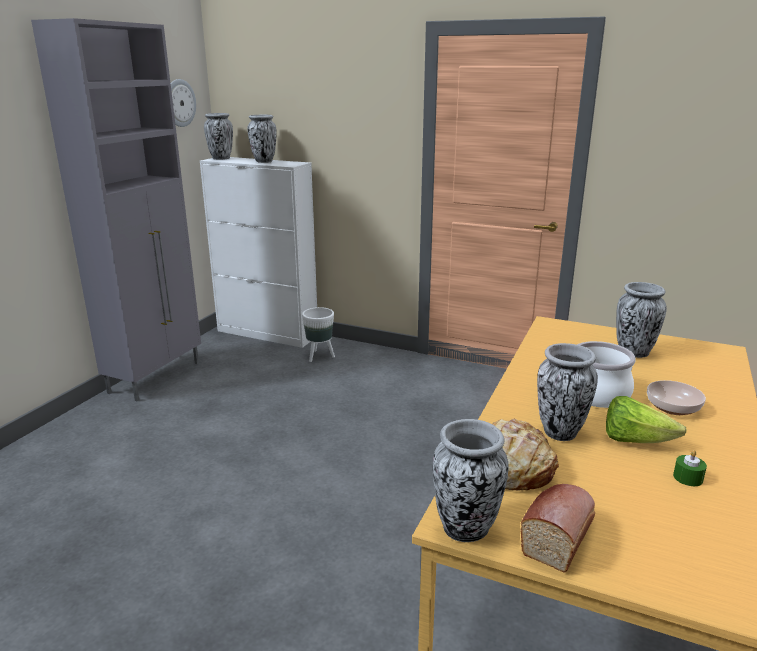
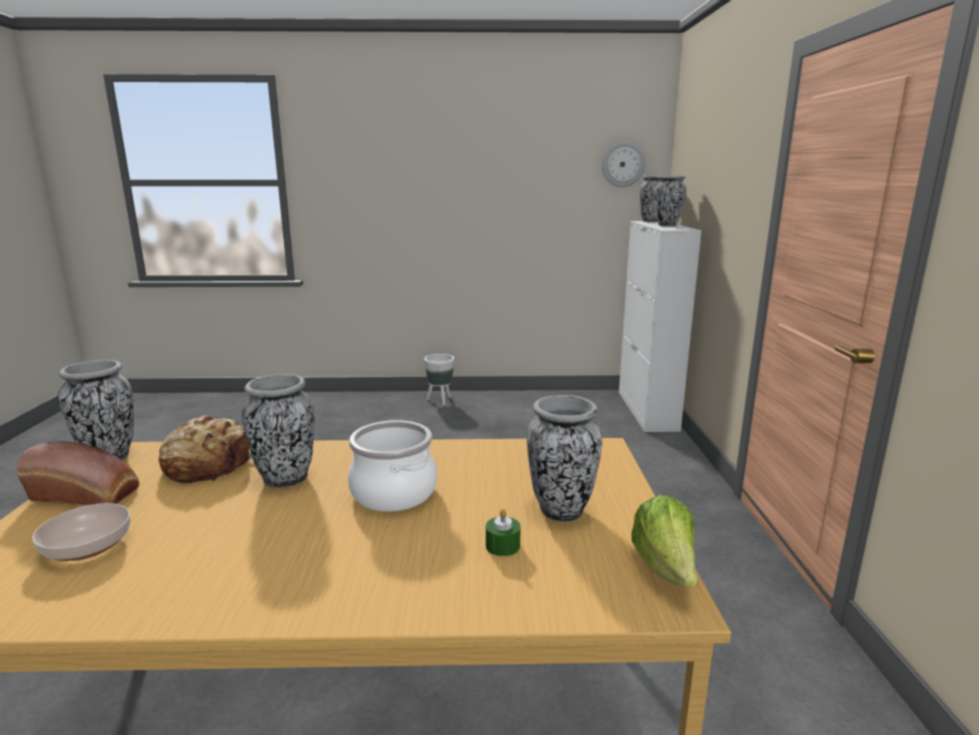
camera: 65 degrees right, 5 degrees down
(157, 377) = (516, 398): grey cabinet -> none
(319, 356) = (639, 444): white planter -> white planter (440, 401)
(634, 440) = (277, 523): lettuce -> lettuce (666, 569)
(672, 408) = (383, 548): bowl -> bowl (86, 546)
(688, 477) = (188, 562): green candle -> green candle (502, 545)

